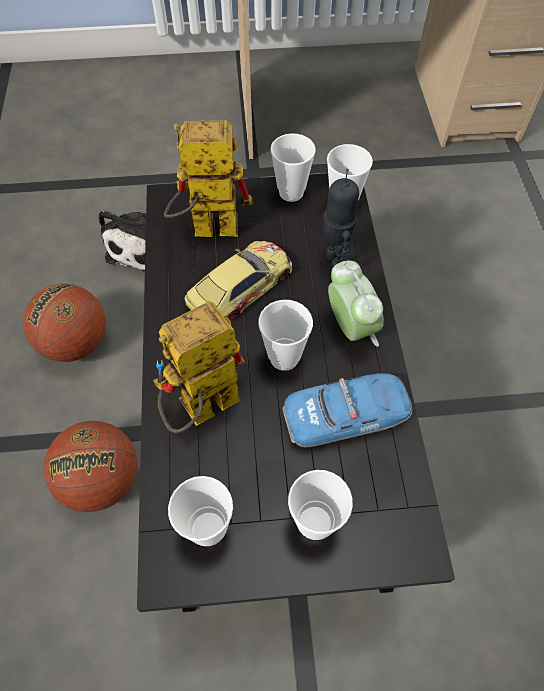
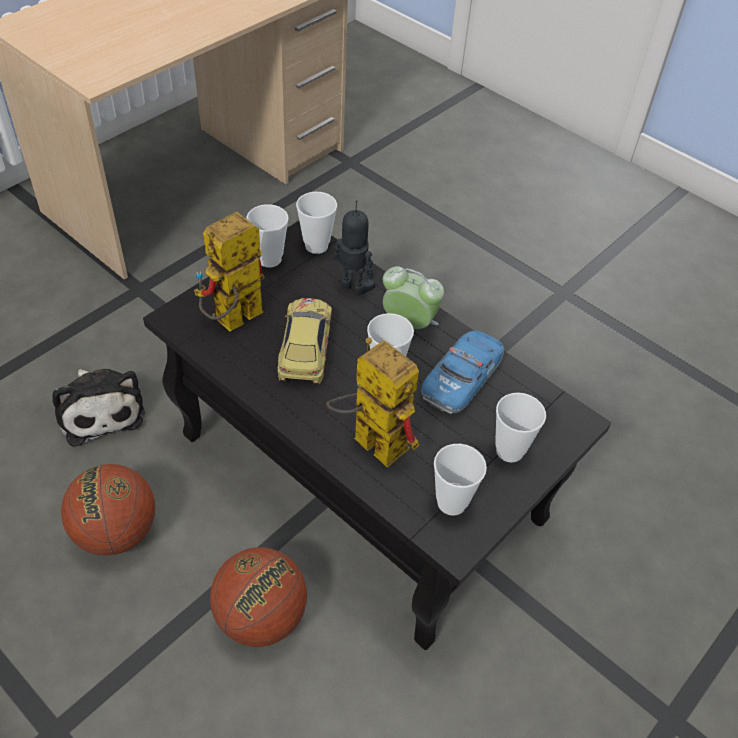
camera: 45 degrees left, 10 degrees down
(201, 411) = (369, 440): toy robot -> toy robot turned 120 degrees clockwise

